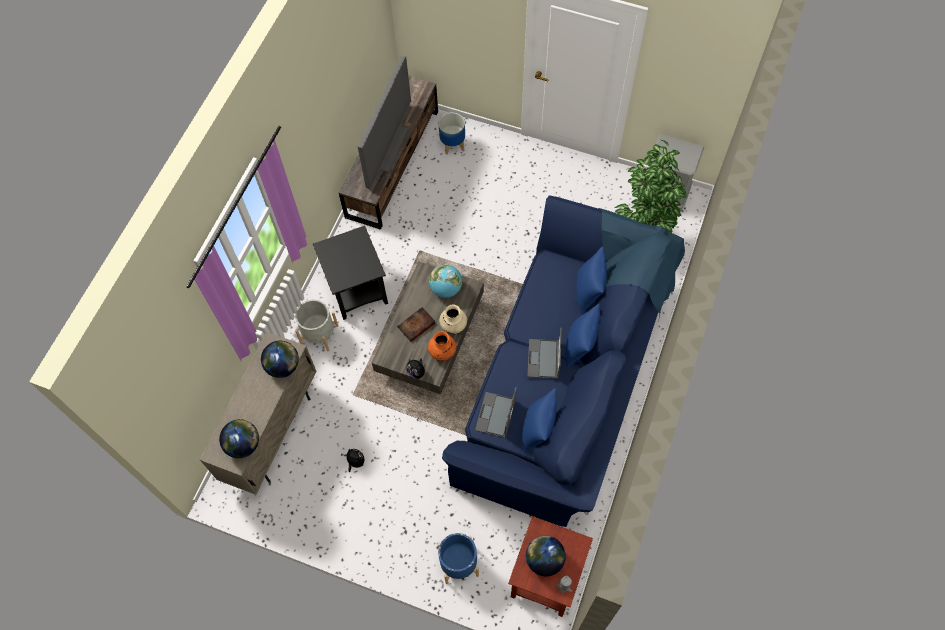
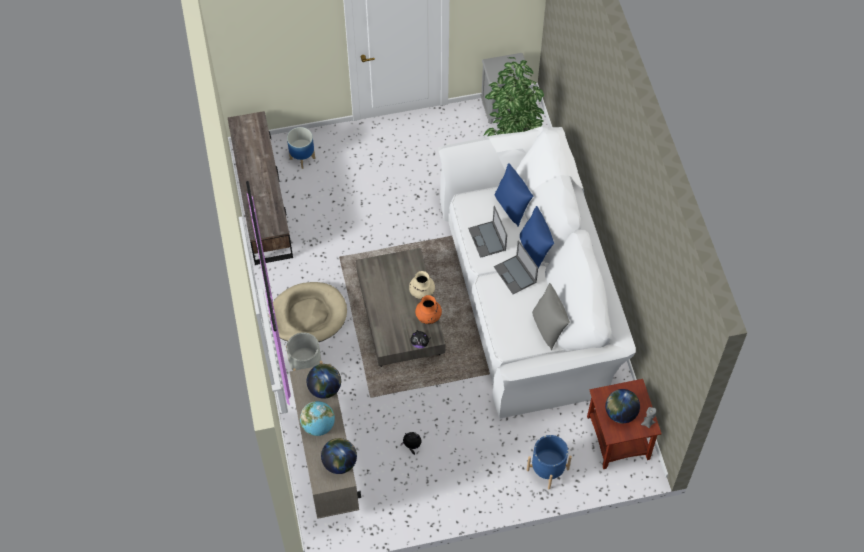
camera: 35 degrees left, 5 degrees down
(355, 288) = (308, 315): black side table -> beige dog bed
(386, 146) = (261, 183): television -> none
(416, 326) = (392, 310): book -> none
(446, 289) = (395, 269): globe -> globe (318, 426)
(495, 415) = (510, 335): laptop -> laptop (487, 239)
(538, 430) = (548, 328): blue pillow -> grey pillow
(563, 381) = (528, 293): blue sofa -> white sofa

